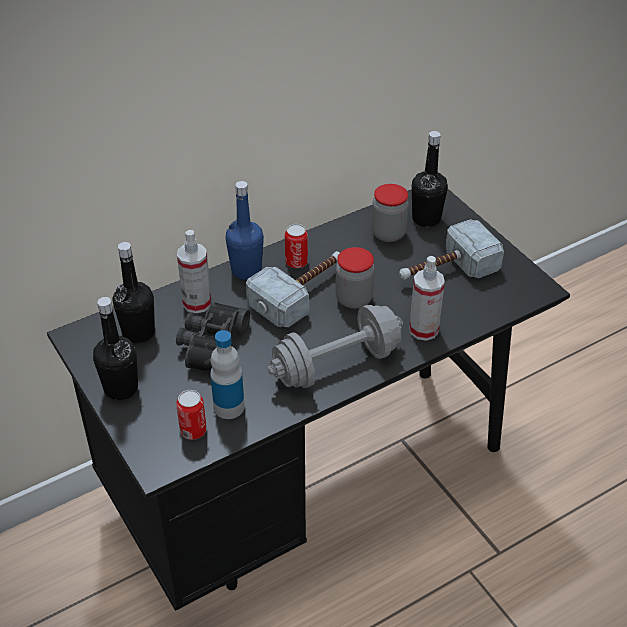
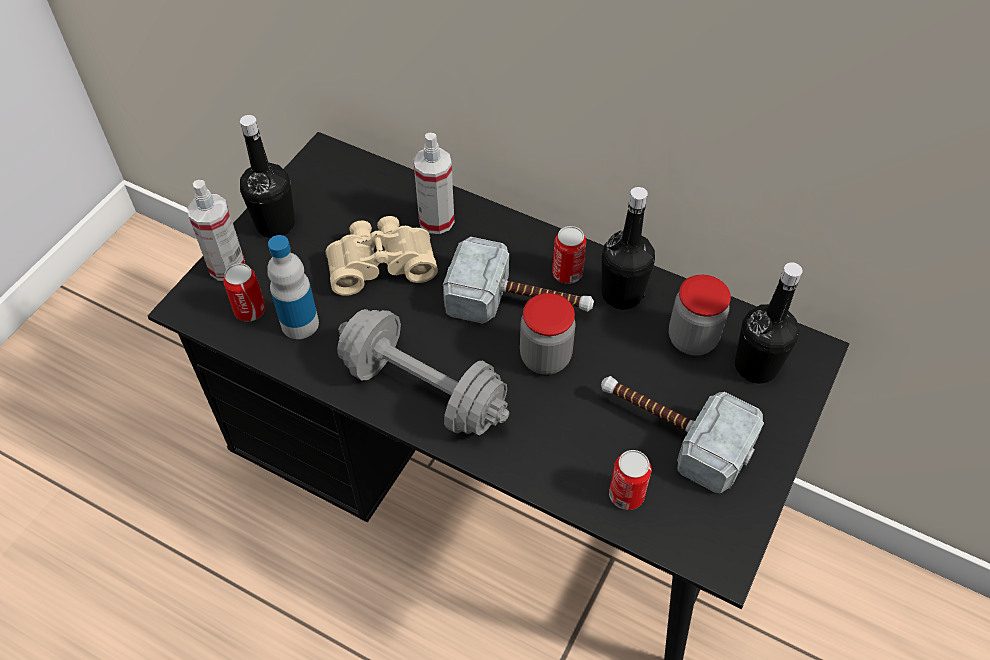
camera: 60 degrees right, 10 degrees up
(138, 332) = (361, 197): black bottle -> black bottle (621, 294)
(210, 345) = (381, 263): black binoculars -> beige binoculars
(246, 270) = (519, 236): blue bottle -> none
(423, 330) = (542, 454): spray bottle -> spray bottle (227, 267)
(475, 307) = (626, 495): none -> can

